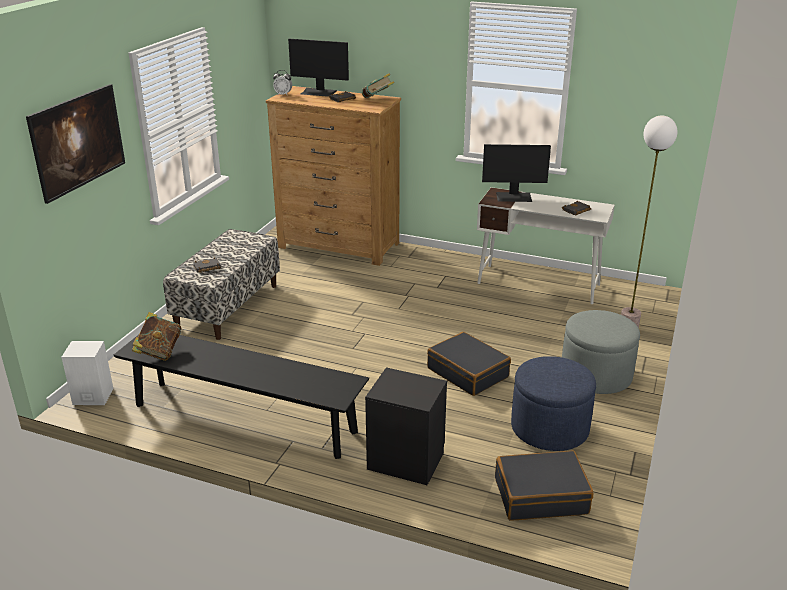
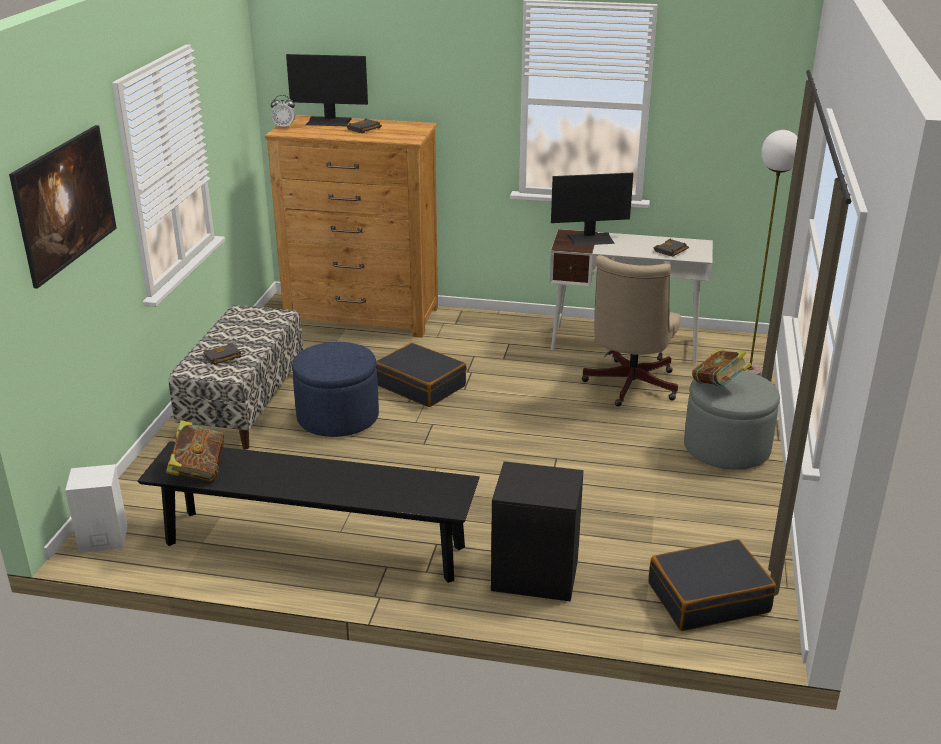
camera: 10 degrees left, 0 degrees up
(377, 100) = (409, 127): book -> book (719, 386)
(468, 372) = (575, 460): black suitcase -> black suitcase (421, 385)
(530, 318) = (628, 387): none -> beige office chair
(549, 428) = (693, 516): blue ottoman -> blue ottoman (338, 417)

